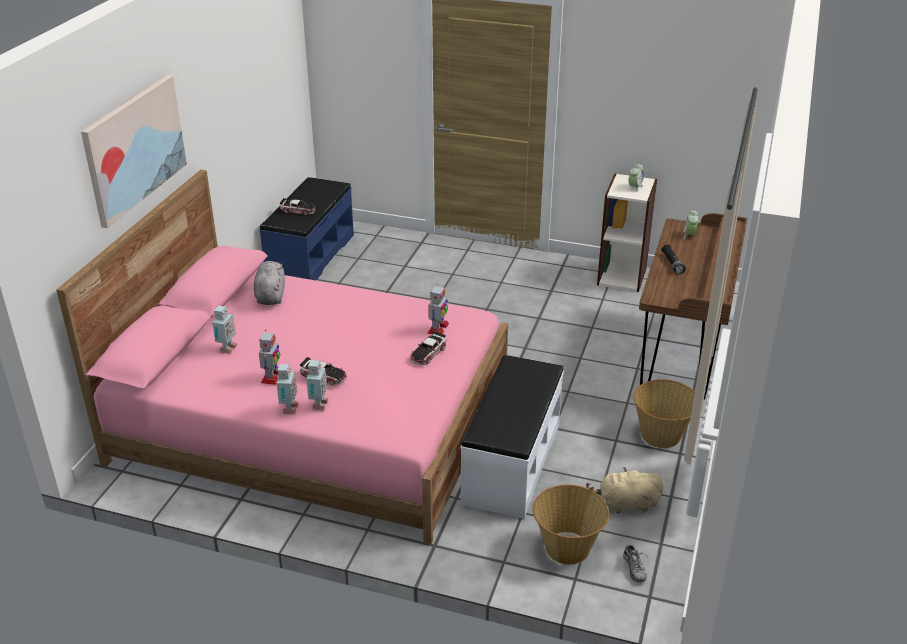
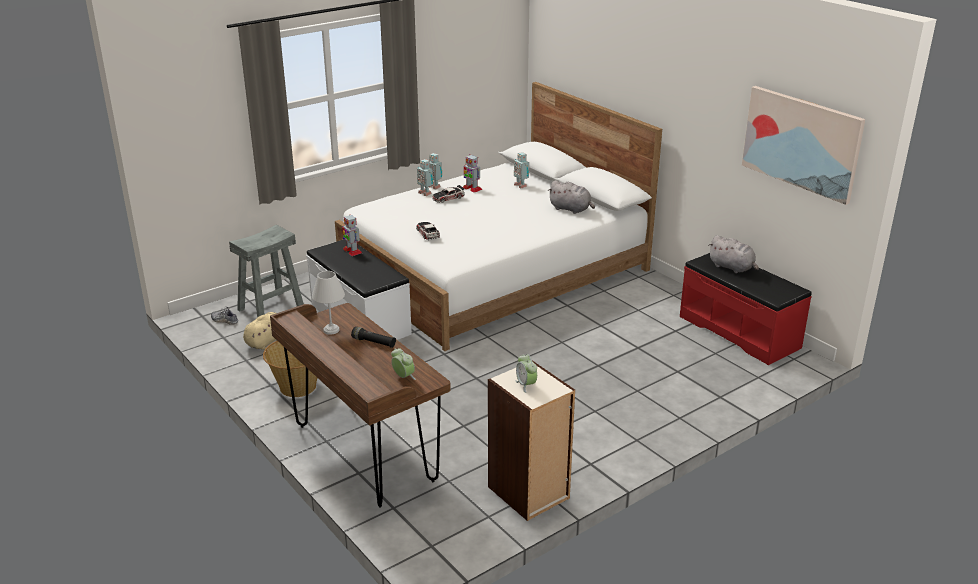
camera: 125 degrees right, 5 degrees down
(134, 148) = (615, 60): picture -> picture (801, 143)
(298, 210) = (732, 268): toy car -> grey plush toy
(310, 256) = (739, 331): blue bench -> red bench
(313, 420) = (495, 271): pink bed -> white bed
(438, 328) = (451, 245): toy robot -> toy robot (352, 251)
(567, 548) = (270, 307): basket -> grey stool
(686, 289) = (331, 329): none -> white table lamp

